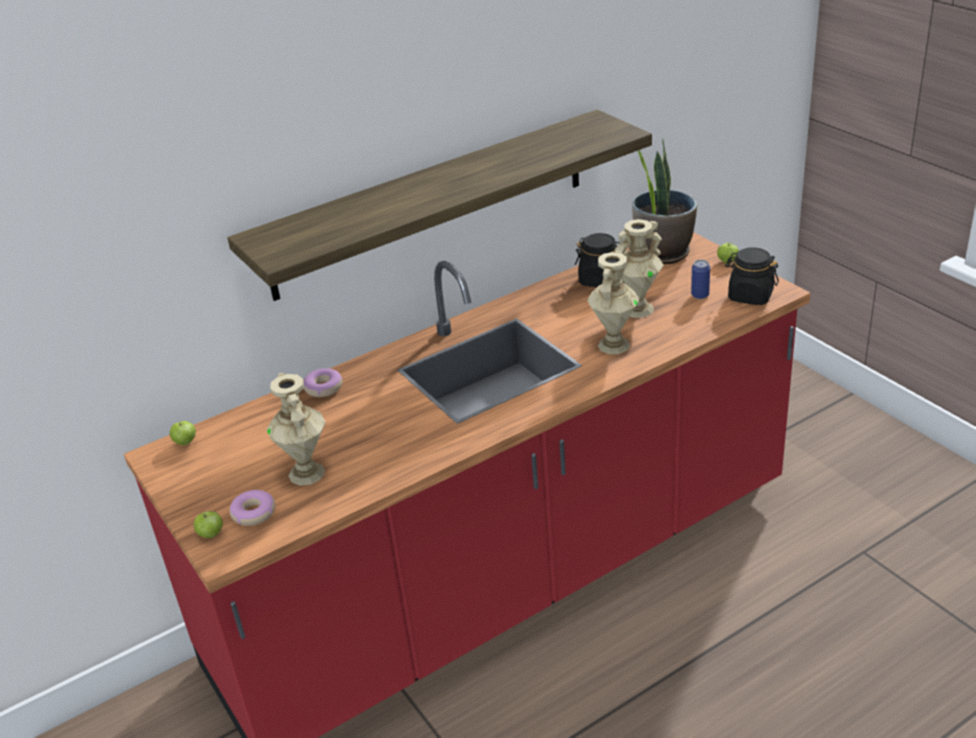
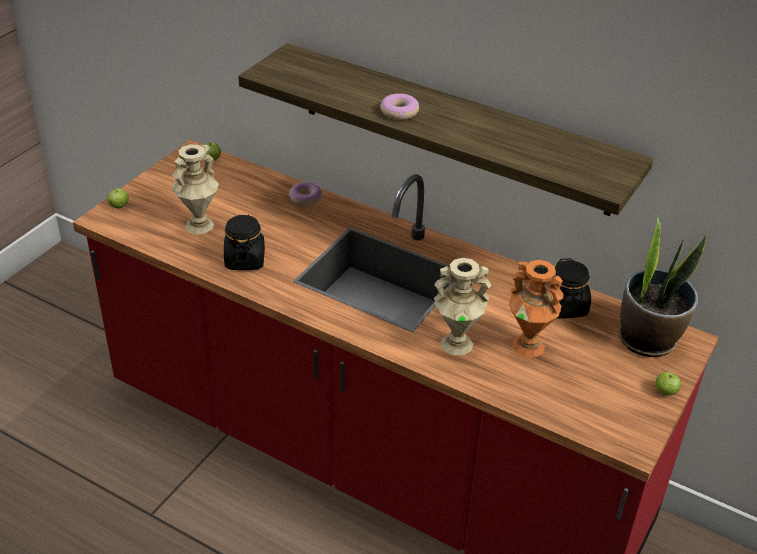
camera: 60 degrees right, 5 degrees up
(253, 513) = (147, 217): donut -> donut (399, 112)
(638, 309) = (529, 345): beige vase -> orange vase
(700, 295) = (583, 384): can -> none
(750, 296) = (608, 424): black jar -> black jar (245, 260)

